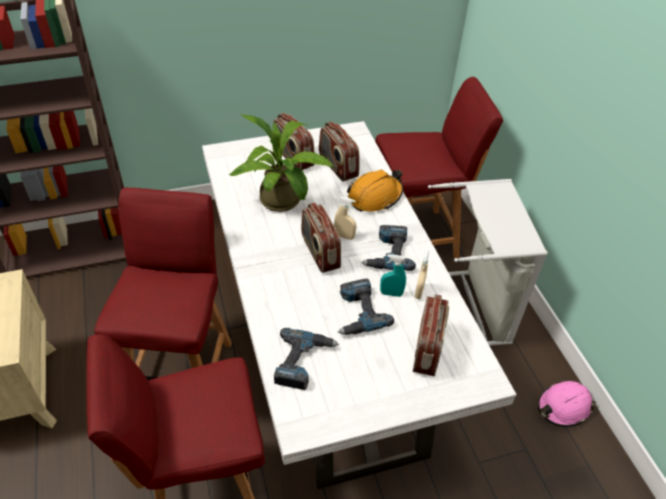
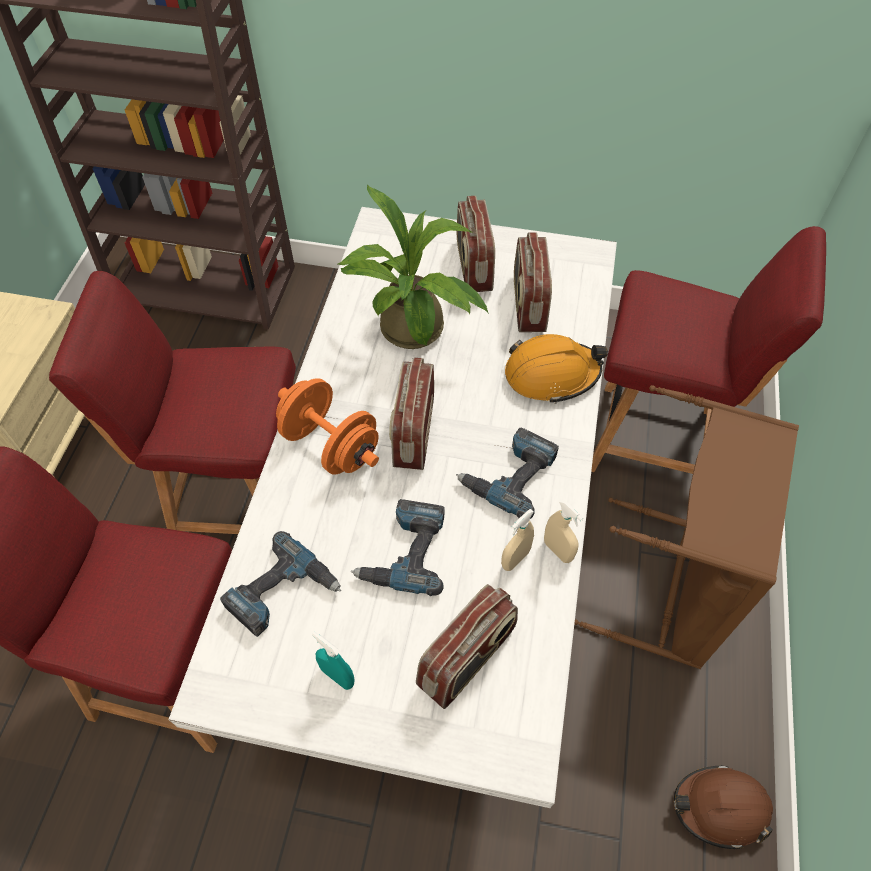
camera: 30 degrees right, 10 degrees up
(182, 370) = (238, 500): red chair -> red chair turned 120 degrees counterclockwise
(276, 276) = (330, 445): none -> orange dumbbell
(344, 236) = (464, 421): beige spray bottle -> beige spray bottle (558, 550)
(391, 293) = (472, 543): turquoise spray bottle -> turquoise spray bottle (337, 676)
(471, 308) = (671, 586): grey laundry basket -> brown laundry basket
(563, 407) = (720, 807): pink hard hat -> brown hard hat

